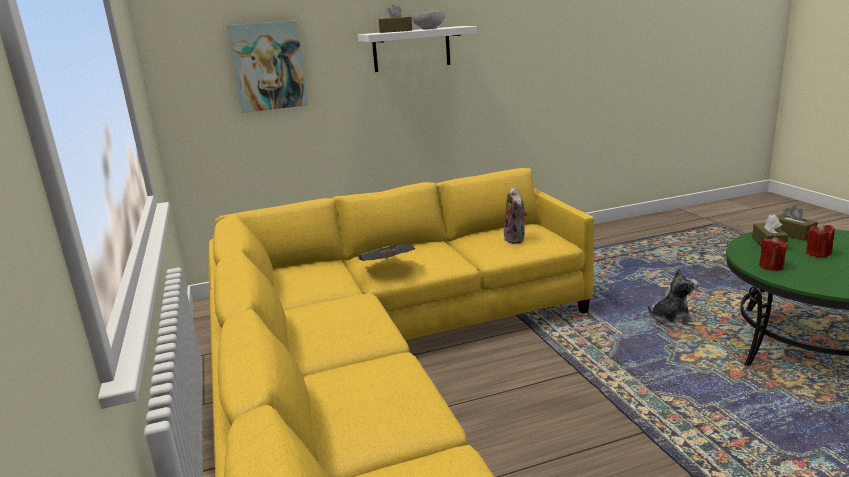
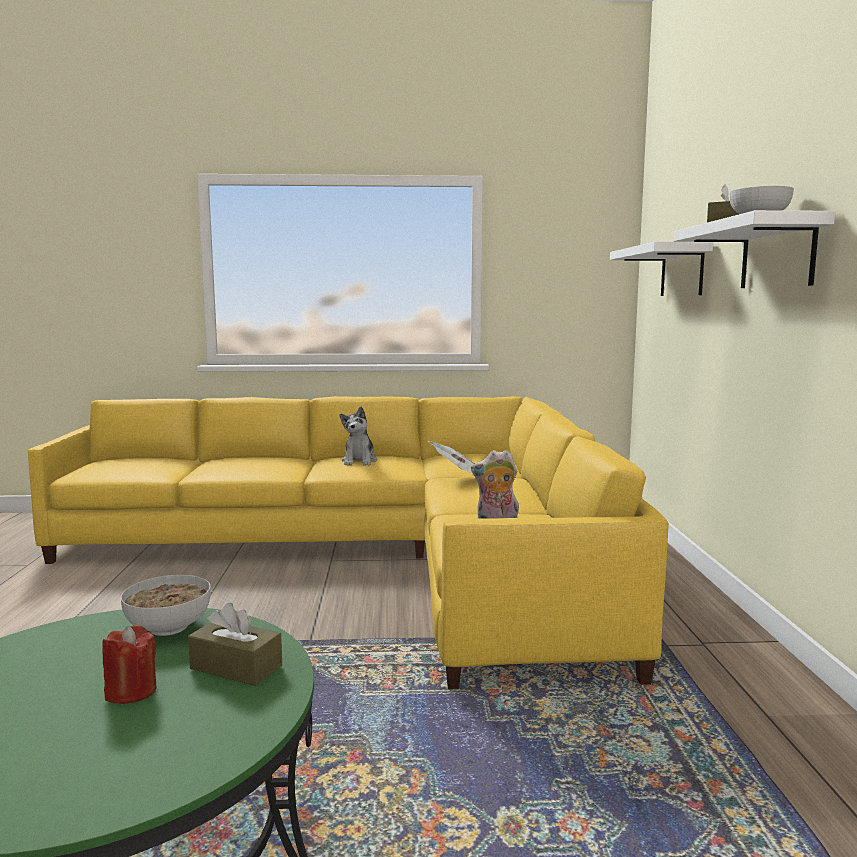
camera: 105 degrees right, 10 degrees down
(268, 66) = (682, 271): picture -> white shelf
(671, 320) = (362, 760): plush toy -> plush toy (359, 461)
(771, 266) = (167, 627): red candle -> bowl
(792, 234) = (239, 720): brown tissue box -> none

